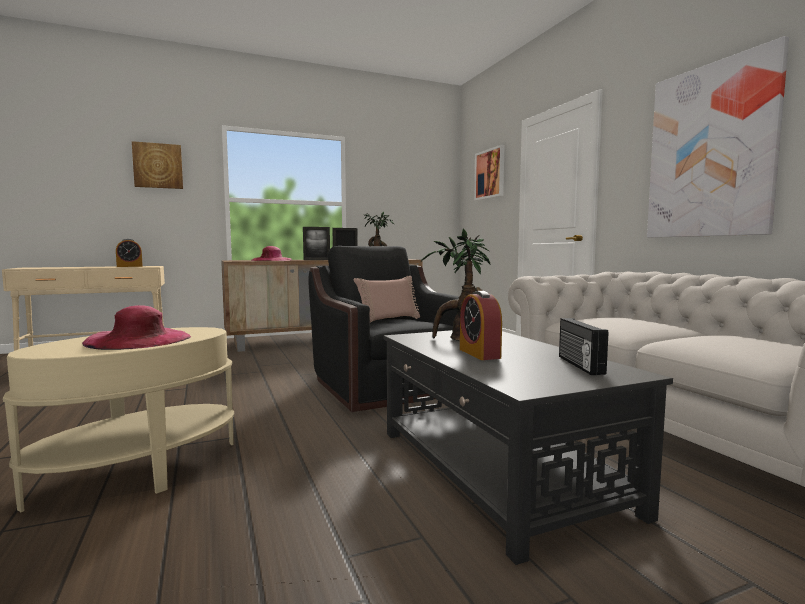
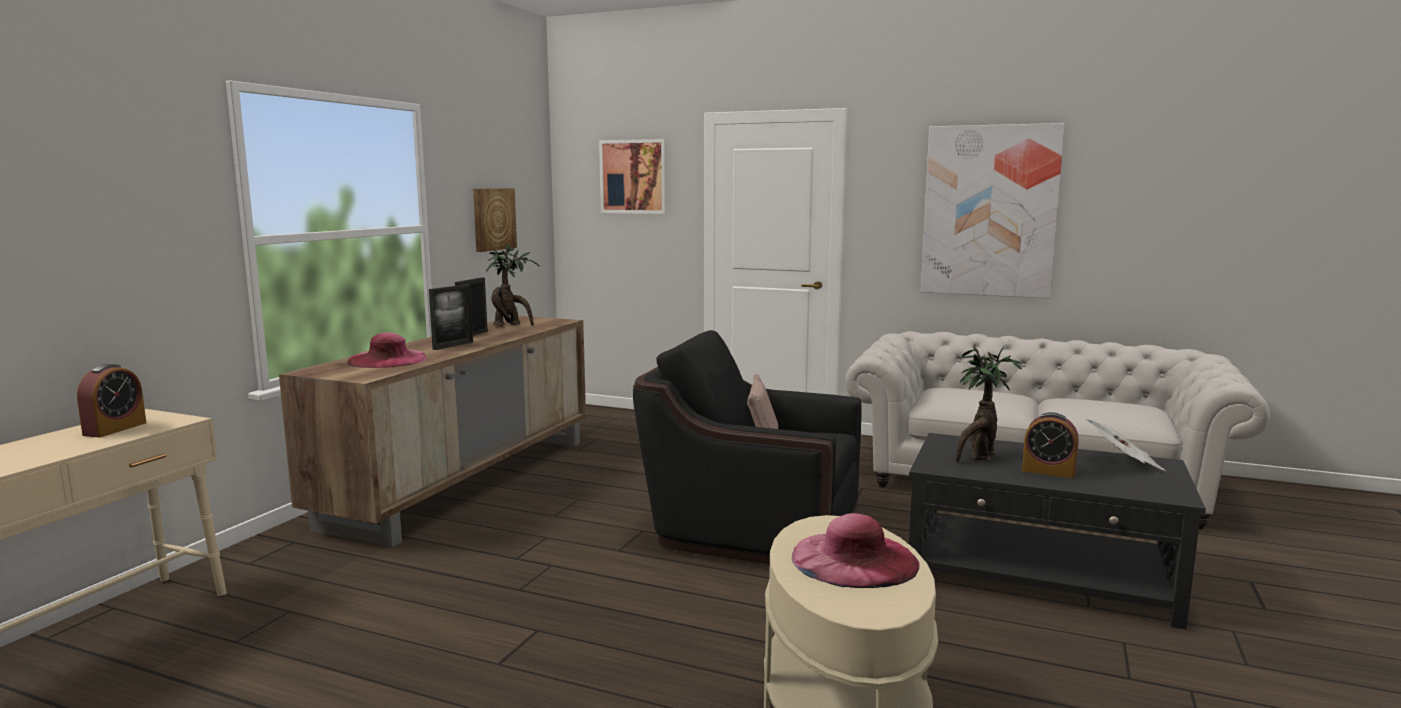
camera: 45 degrees left, 5 degrees up
(158, 166) = (110, 177): picture -> picture (493, 219)
(579, 365) = (1123, 463): radio -> newspaper

